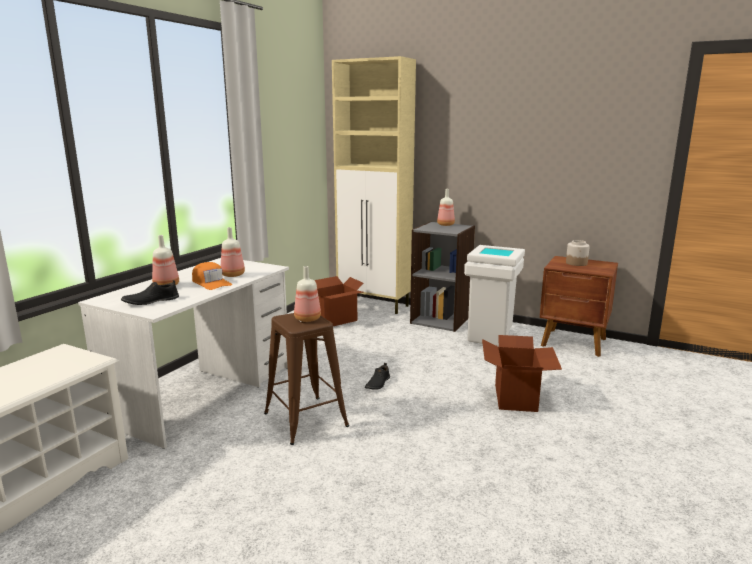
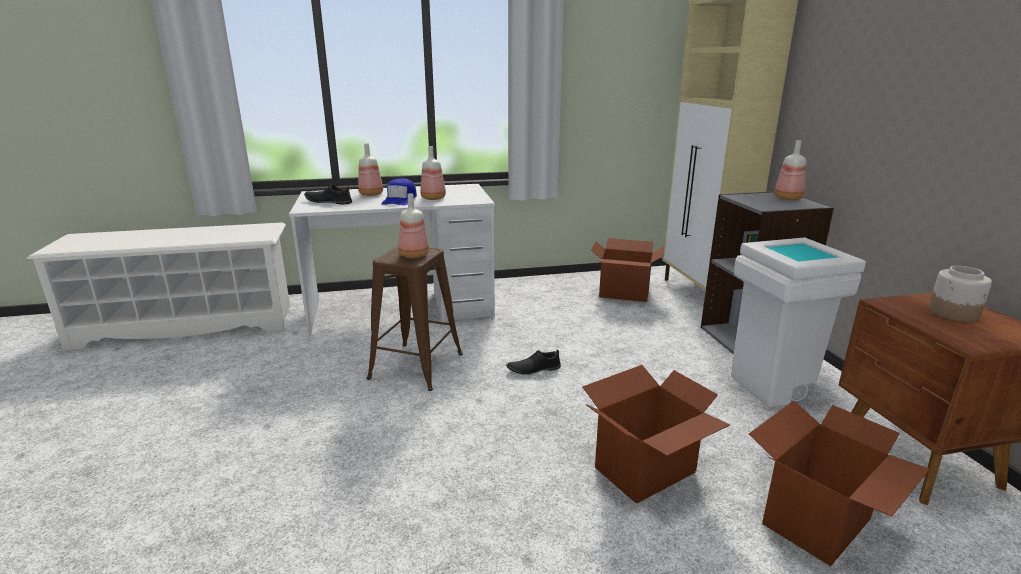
camera: 50 degrees right, 5 degrees up
(211, 283) = (400, 200): orange cap -> blue cap
(590, 380) = (818, 522): none -> cardboard box

